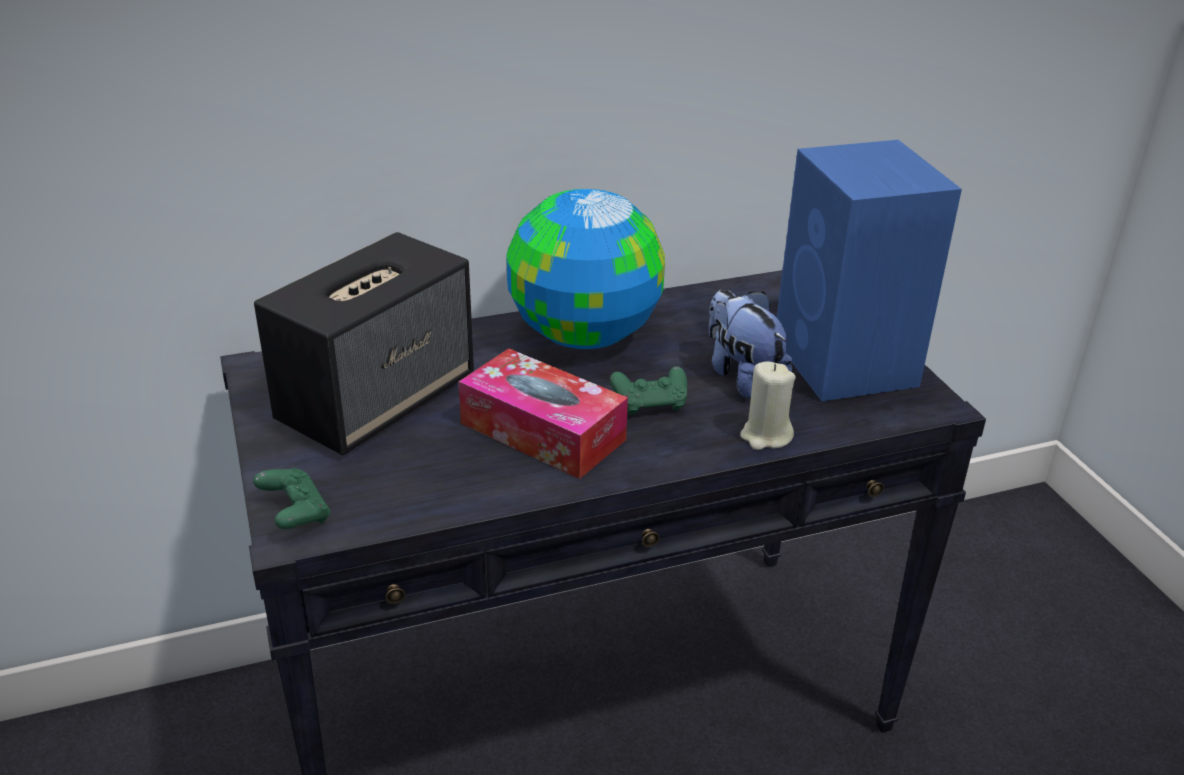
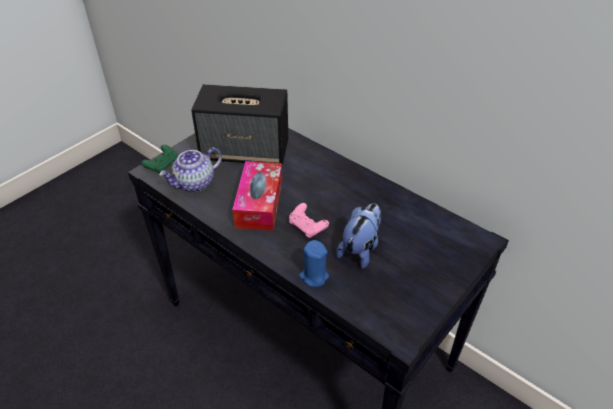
camera: 60 degrees right, 10 degrees up
(403, 488) = (194, 183): none -> teapot
(583, 336) = (343, 184): globe -> none
(650, 404) = (307, 227): green game controller -> pink game controller
(765, 436) = (314, 276): beige candle -> blue candle
(846, 364) = (408, 286): blue speaker -> none

